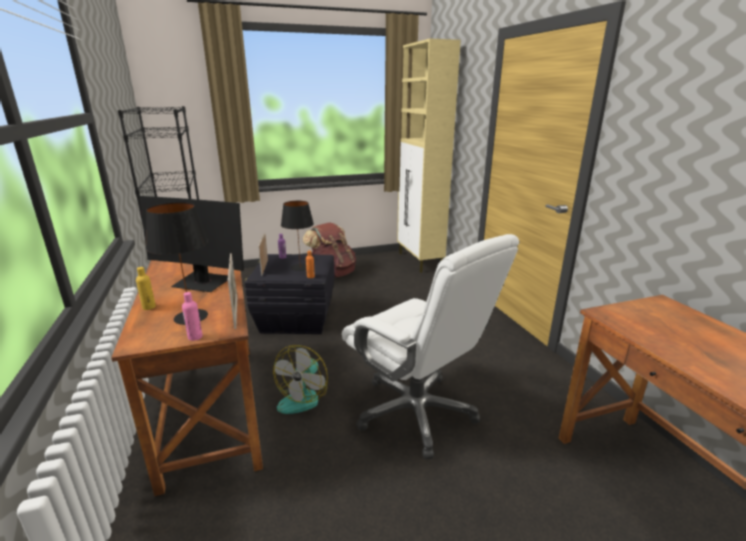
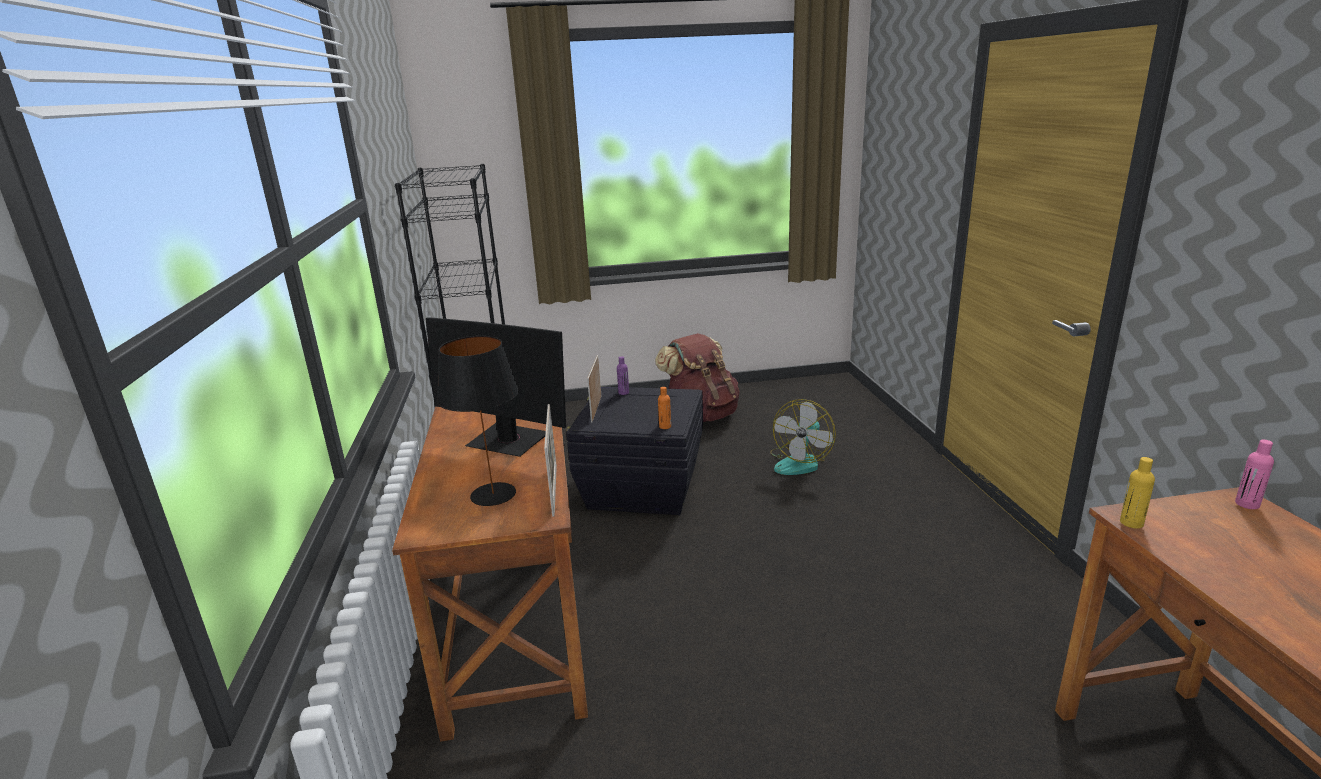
camera: 10 degrees right, 0 degrees up
(149, 307) = (437, 477): yellow bottle -> yellow bottle (1131, 523)
(195, 337) = (499, 525): pink bottle -> pink bottle (1247, 504)
(300, 267) = (649, 410): black table lamp -> none
(304, 397) = (650, 613): fan -> fan (800, 462)
(416, 412) = (822, 650): white office chair -> none
(419, 261) = (846, 397): beige cabinet -> none

